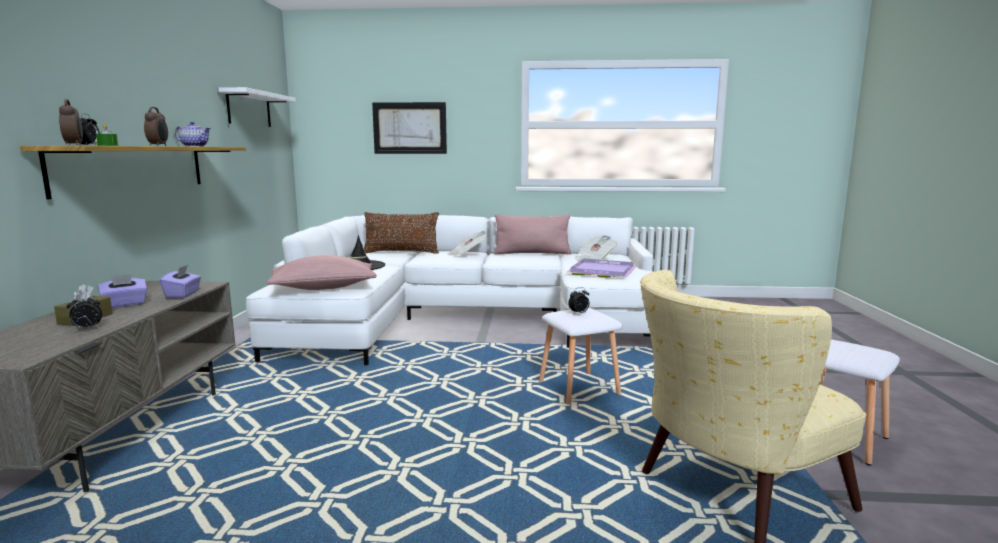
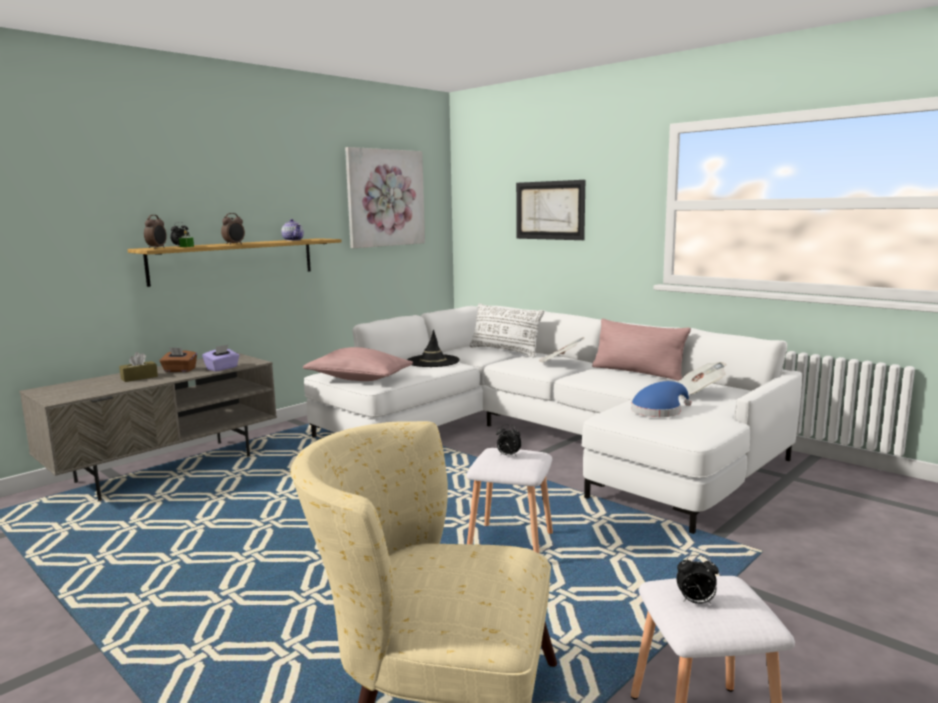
camera: 40 degrees right, 0 degrees up
(87, 329) = (123, 385): alarm clock -> alarm clock (695, 602)
(125, 304) = (179, 370): purple tissue box -> brown tissue box
(249, 109) = (385, 198): white shelf -> picture
(401, 252) = (505, 351): brown pillow -> white pillow
(601, 271) = (659, 411): purple tray -> blue hat

